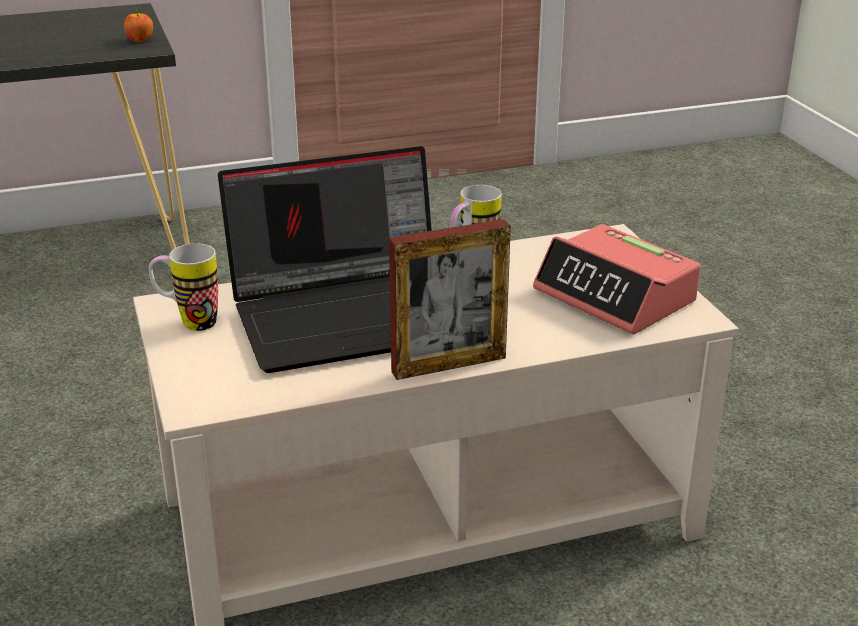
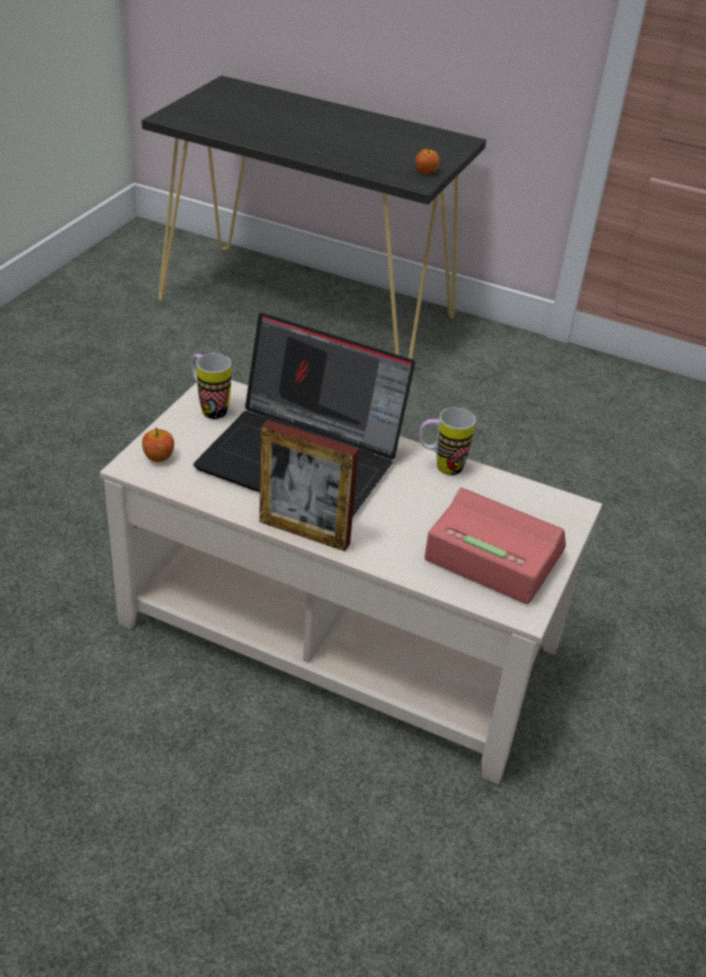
camera: 40 degrees right, 10 degrees up
(208, 385) = (159, 457): none -> apple
(615, 296) = (493, 555): alarm clock -> alarm clock turned 120 degrees clockwise

